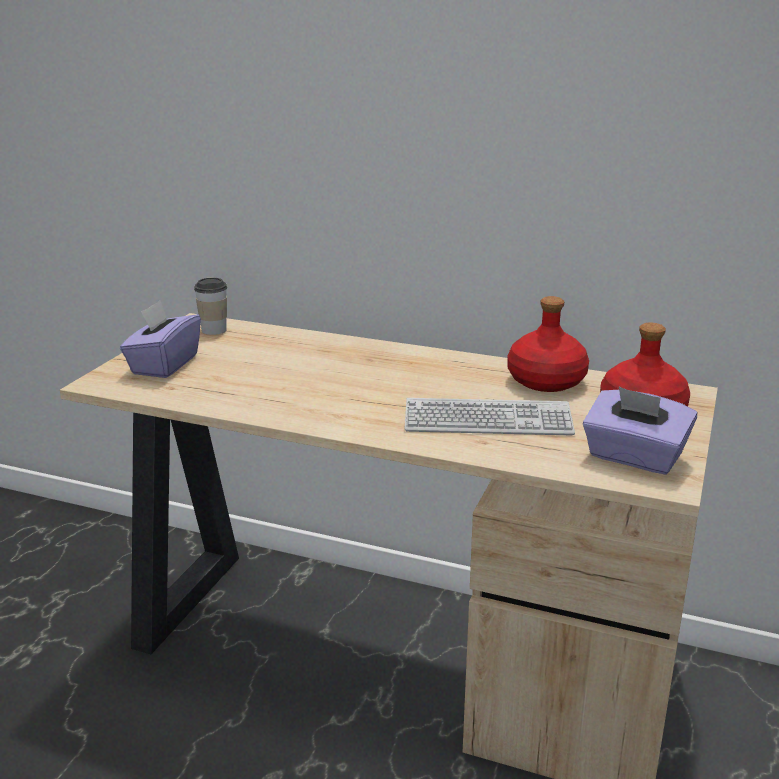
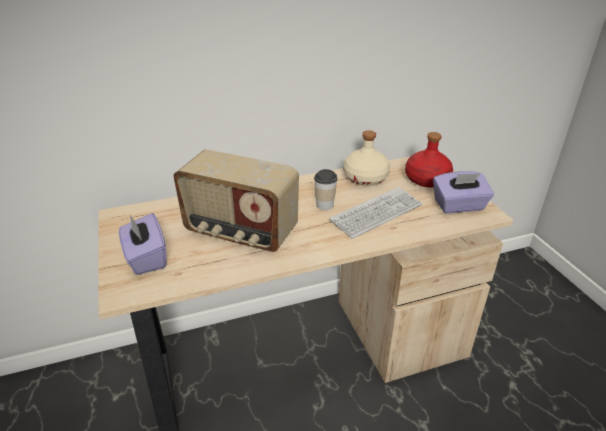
camera: 40 degrees left, 10 degrees up
(214, 330) = (138, 217): cup -> cup (324, 205)
(288, 378) = (240, 232): none -> radio
(545, 381) = (365, 178): red bottle -> beige bottle

